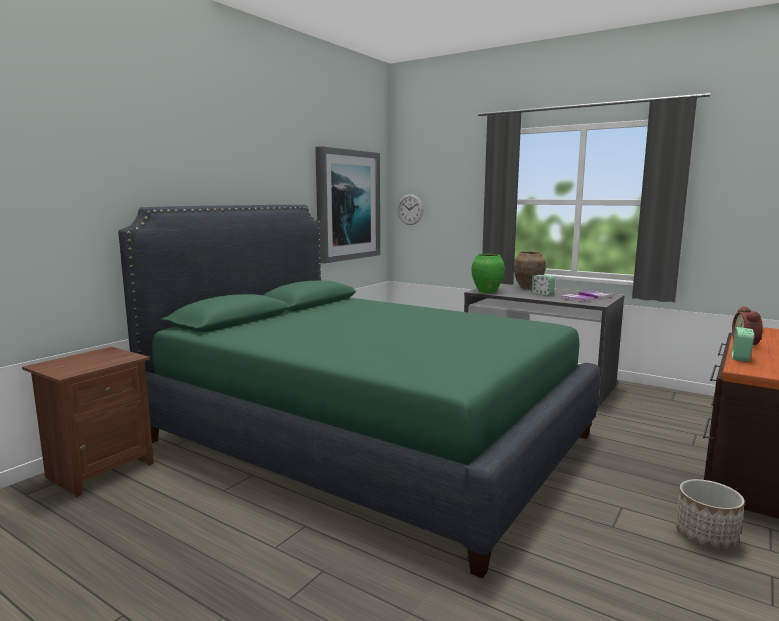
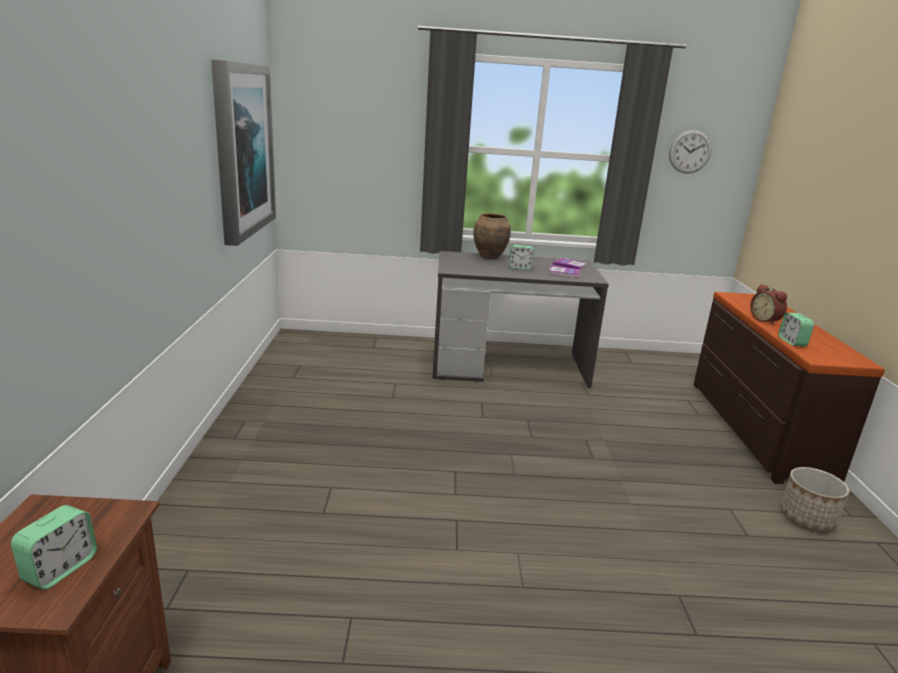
camera: 35 degrees left, 10 degrees up
(84, 366) = (60, 569): none -> alarm clock
(368, 438) = (426, 499): green bed -> none
(410, 209) = (307, 150): wall clock -> wall clock (690, 151)
(487, 291) = (461, 269): green vase -> none

